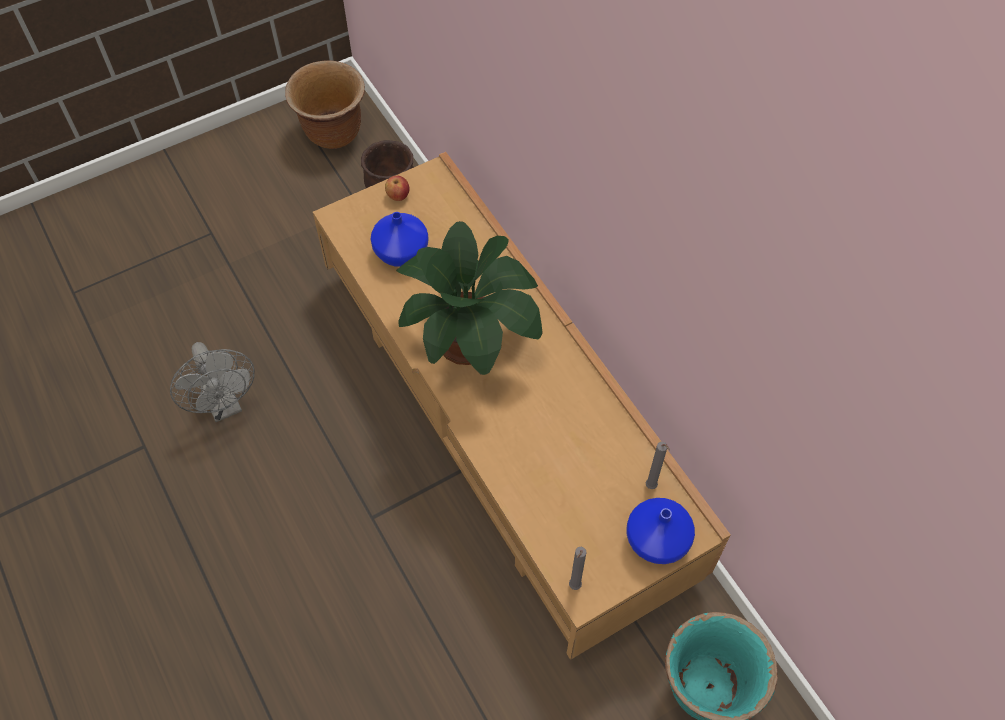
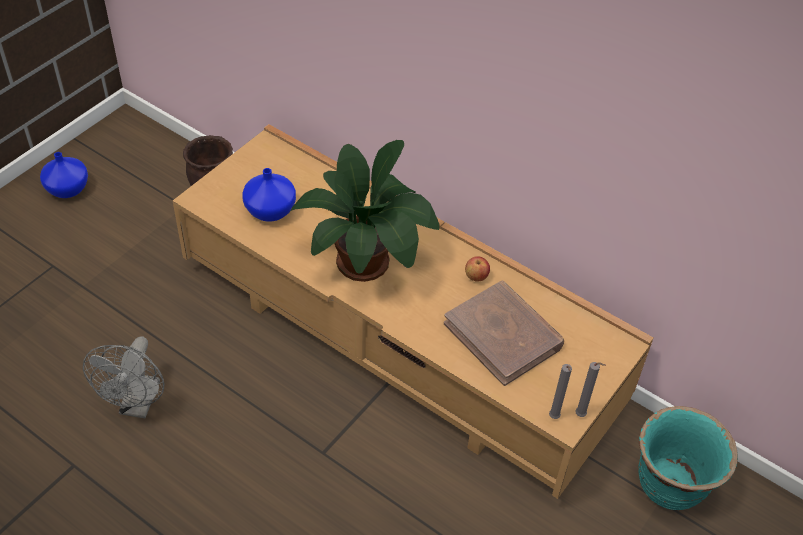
camera: 25 degrees left, 10 degrees down
(225, 405) = (138, 405): grey fan -> grey fan turned 60 degrees clockwise
(333, 134) = (132, 155): brown planter -> none
(398, 196) = (244, 168): apple -> apple (476, 277)
(569, 474) = (503, 335): none -> brown book
(652, 487) = (574, 324): grey candle -> grey candle (582, 416)
(655, 540) = (598, 361): blue vase -> blue vase (67, 189)

